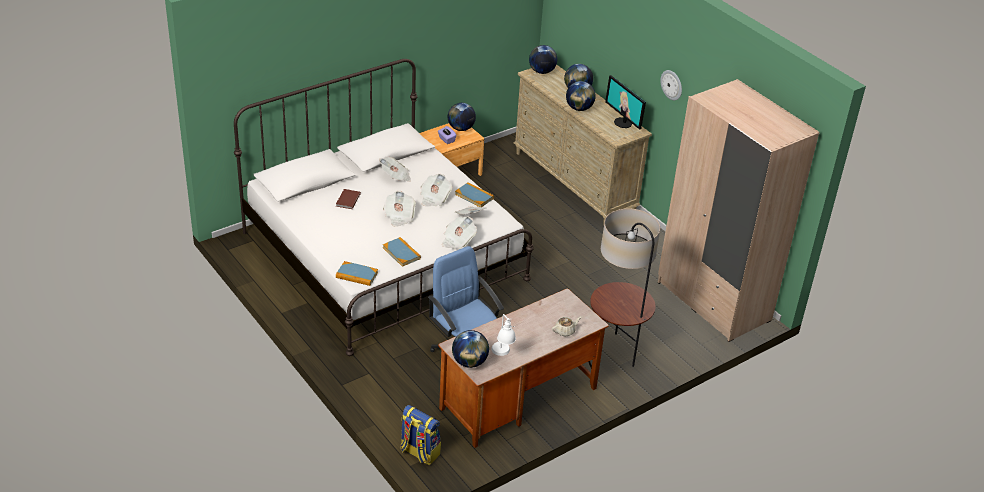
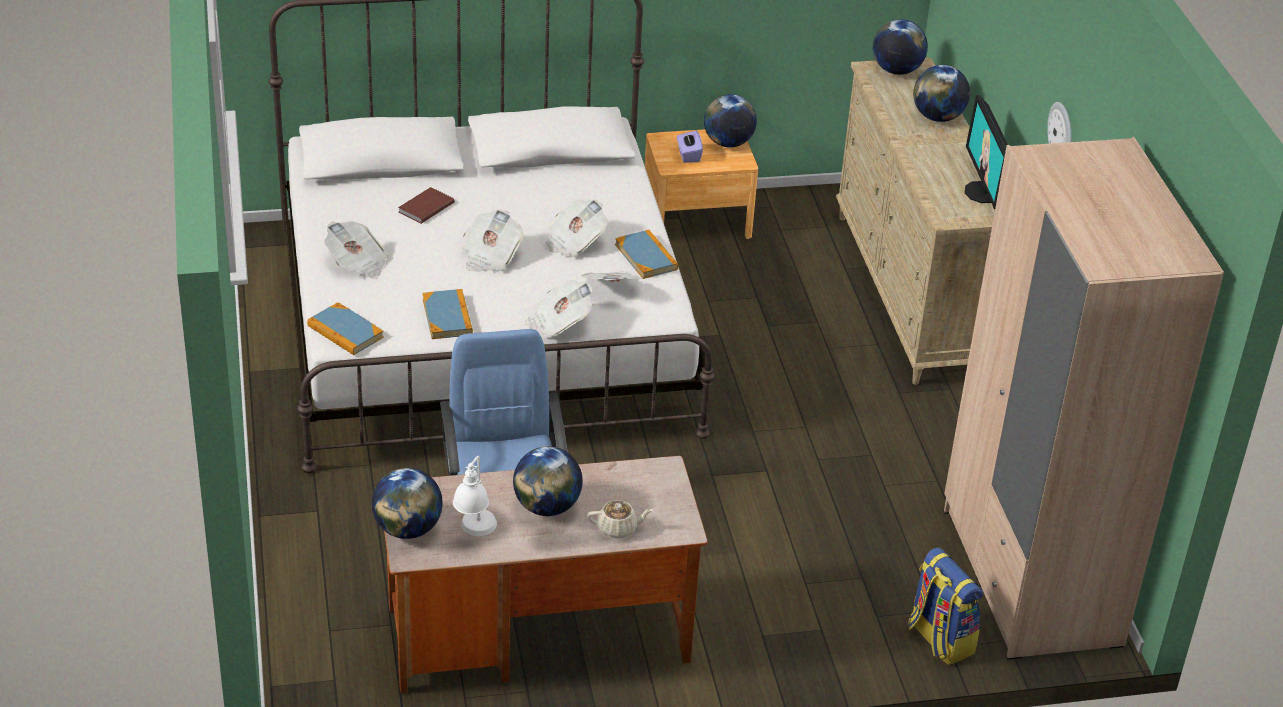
camera: 25 degrees right, 0 degrees up
(395, 177) = (535, 190): newspaper -> newspaper (357, 264)
(419, 452) = (302, 668): backpack -> backpack (939, 639)
(579, 108) = (917, 148): globe -> globe (547, 507)
(615, 352) = (774, 609): floor lamp -> none

